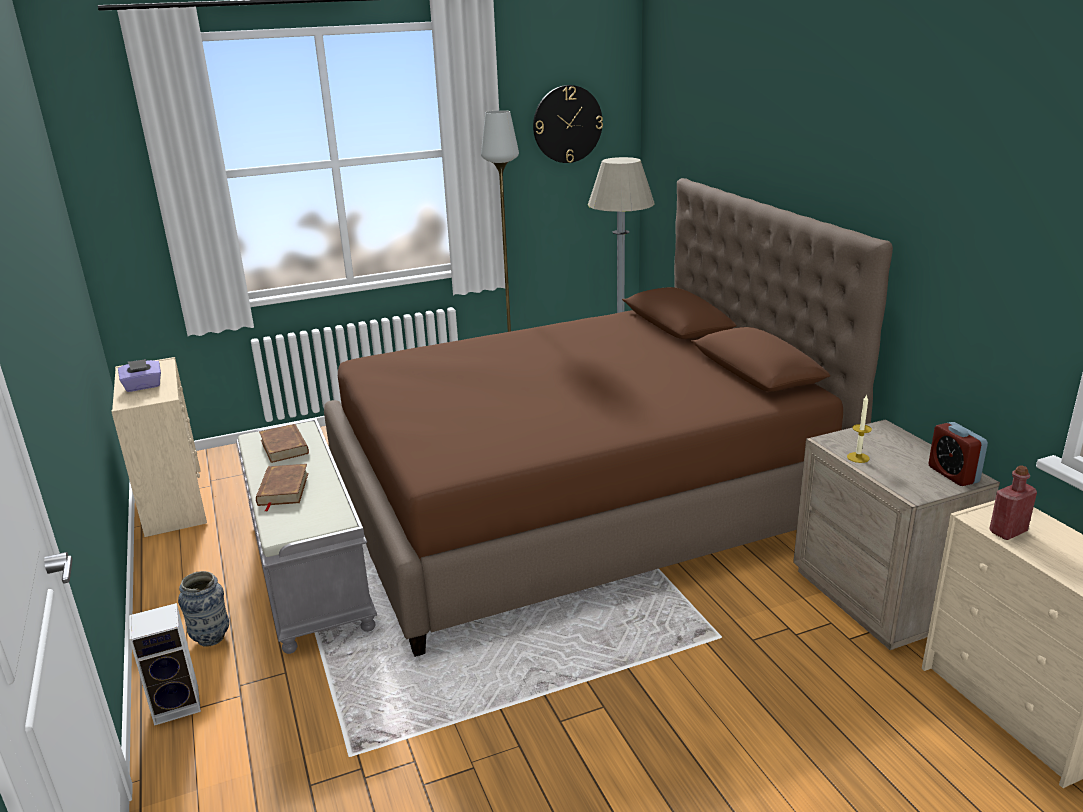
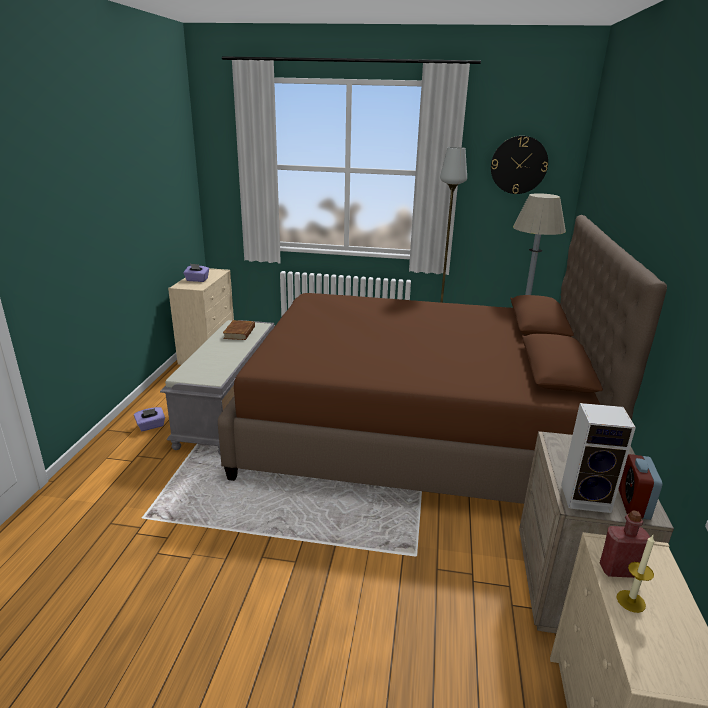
camera: 30 degrees right, 0 degrees up
(179, 703) = (104, 452): speaker -> speaker (587, 498)
(211, 638) = (151, 426): vase -> purple tissue box
(283, 489) = (211, 354): brown book -> none
(858, 457) = (563, 459): candle -> candle (630, 601)

